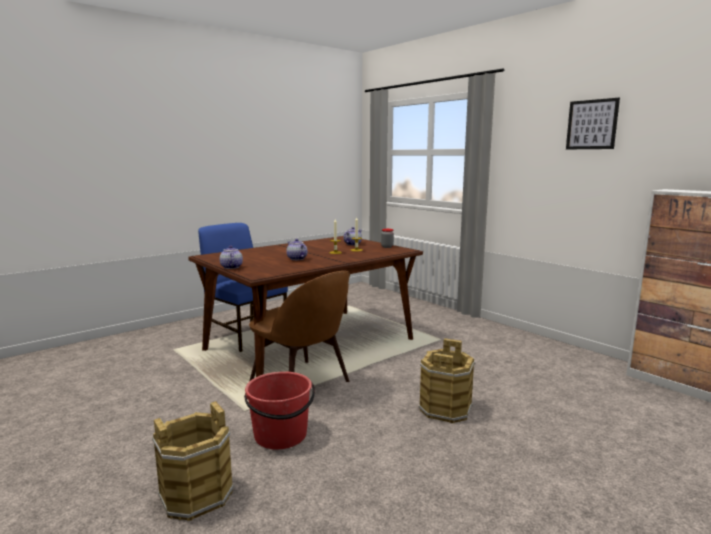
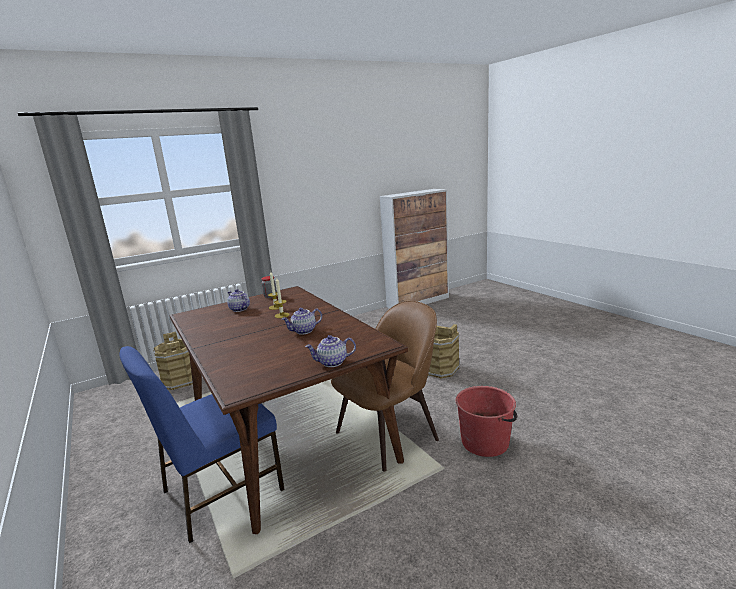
camera: 80 degrees left, 5 degrees up
(196, 494) = (582, 481): brown bucket -> brown bucket (180, 380)
(592, 124) = (330, 157): picture -> none

